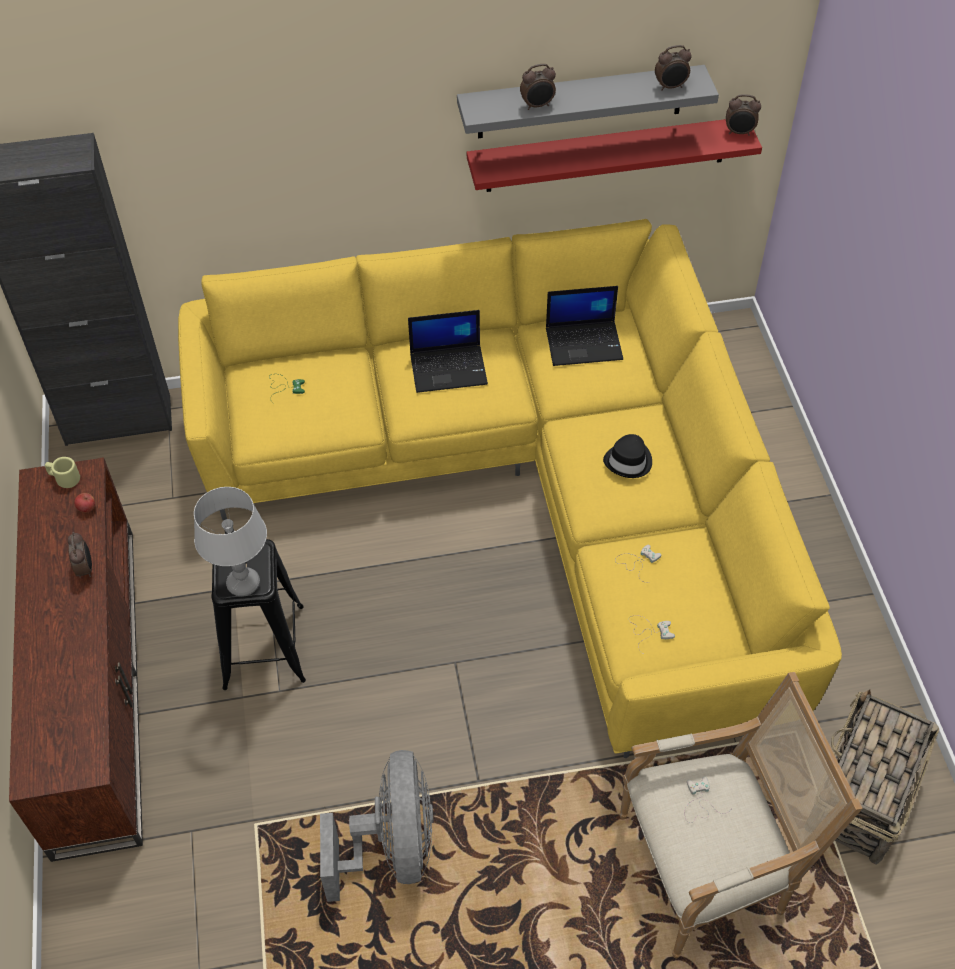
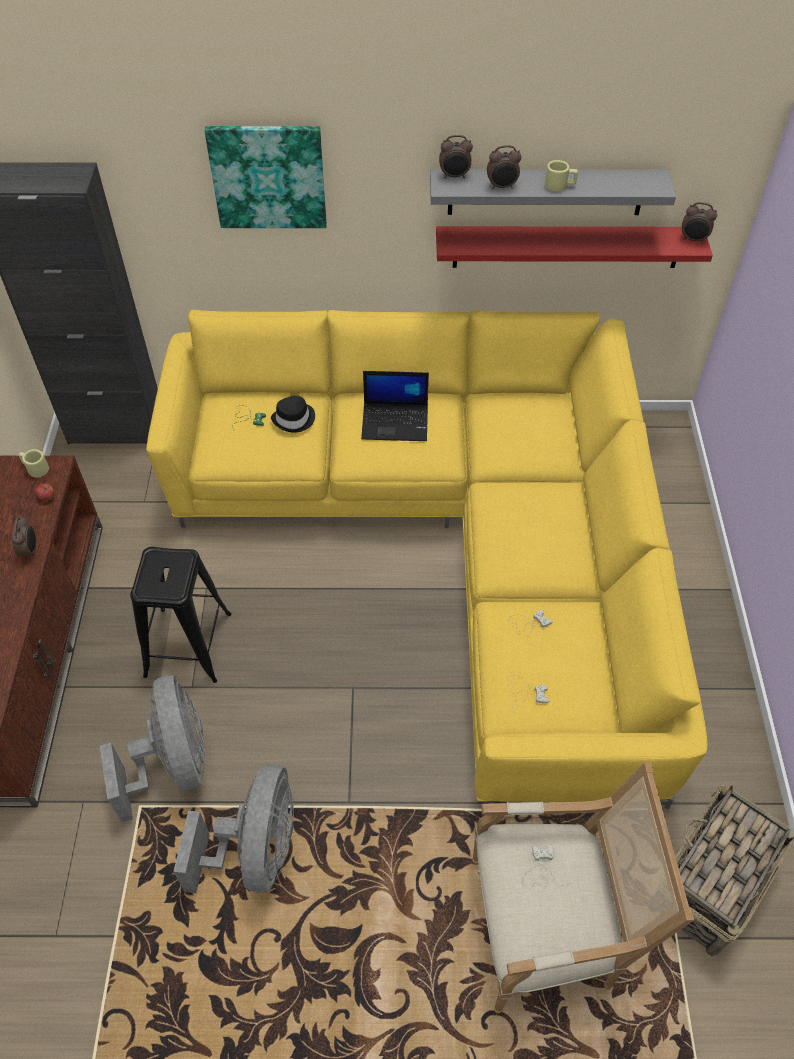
camera: 10 degrees right, 0 degrees up
(244, 584) = (161, 586): grey table lamp -> none
(280, 775) = (173, 764): none -> grey fan
(282, 123) = (268, 176): none -> picture
(584, 343) = (522, 417): laptop -> none
(597, 97) = (560, 186): none -> beige mug
(629, 461) = (540, 529): black hat -> black hat (294, 419)
(671, 87) = (631, 185): alarm clock -> alarm clock (454, 176)

